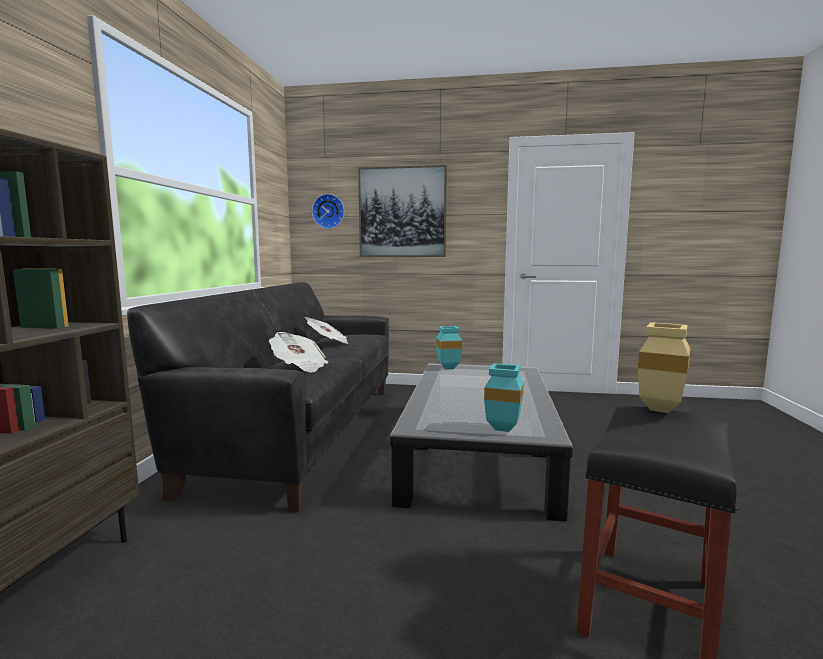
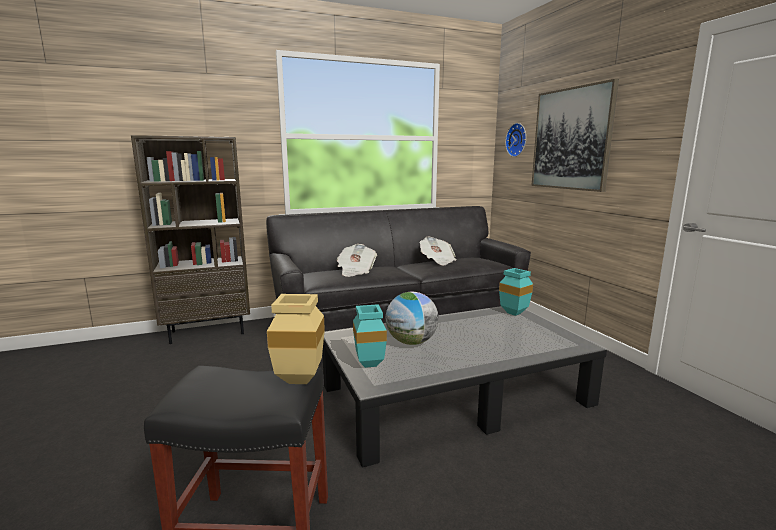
camera: 60 degrees right, 5 degrees up
(469, 406) = (411, 342): none -> globe

